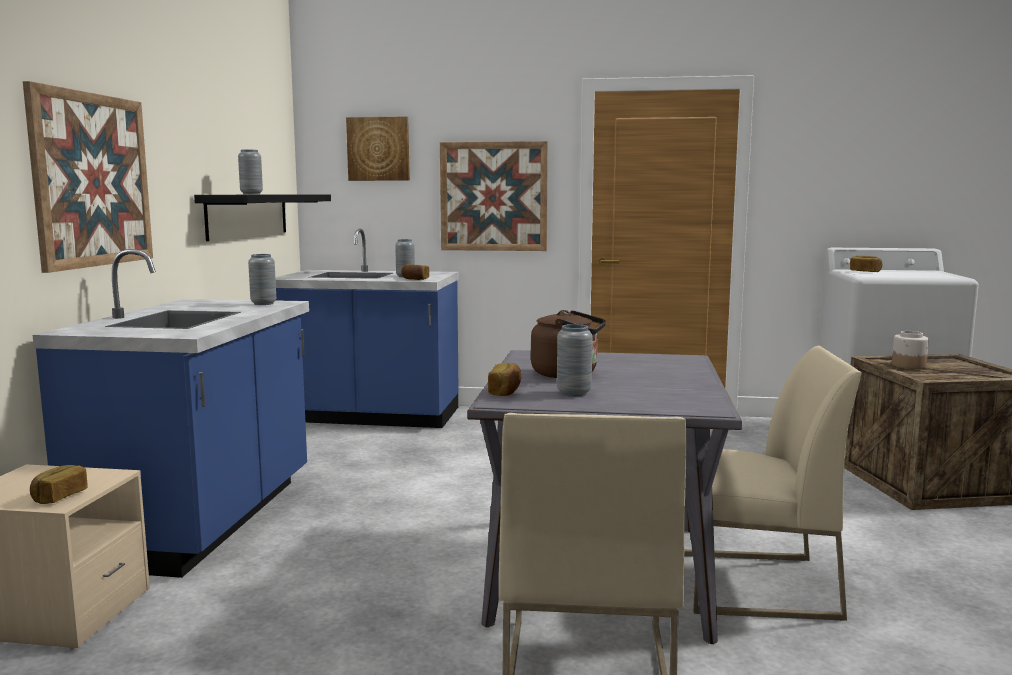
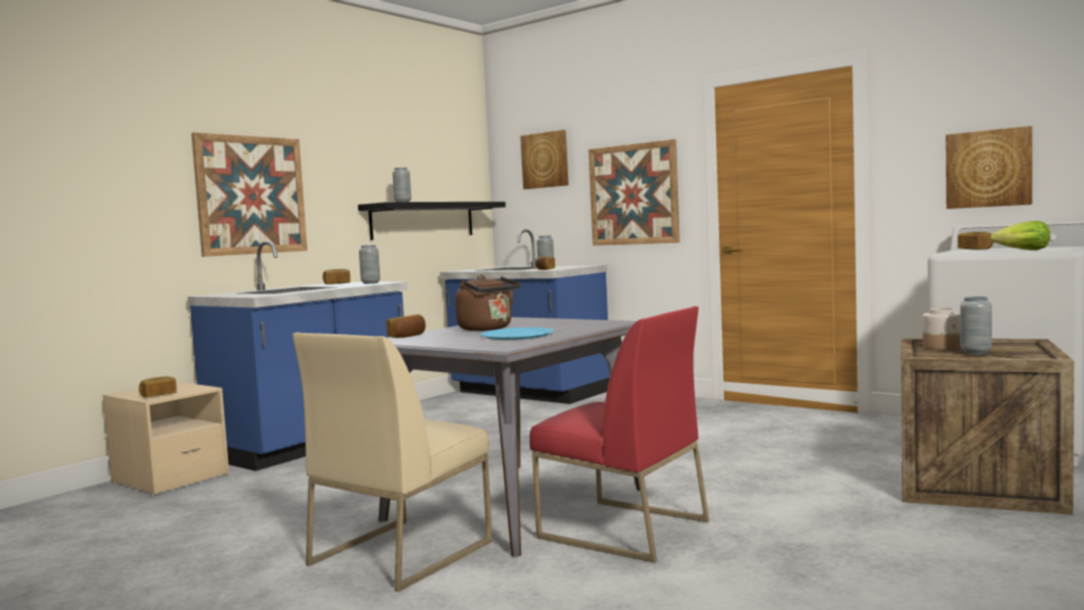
camera: 30 degrees right, 5 degrees down
(205, 304) = (337, 283): none -> bread
(574, 393) = (447, 338): grey vase -> grey vase (976, 352)
(645, 385) = (517, 335): none -> blue plate
(753, 585) = (622, 529): beige chair -> red chair
(854, 198) = (988, 168): none -> picture
(924, 276) = (1023, 250): none -> lettuce

